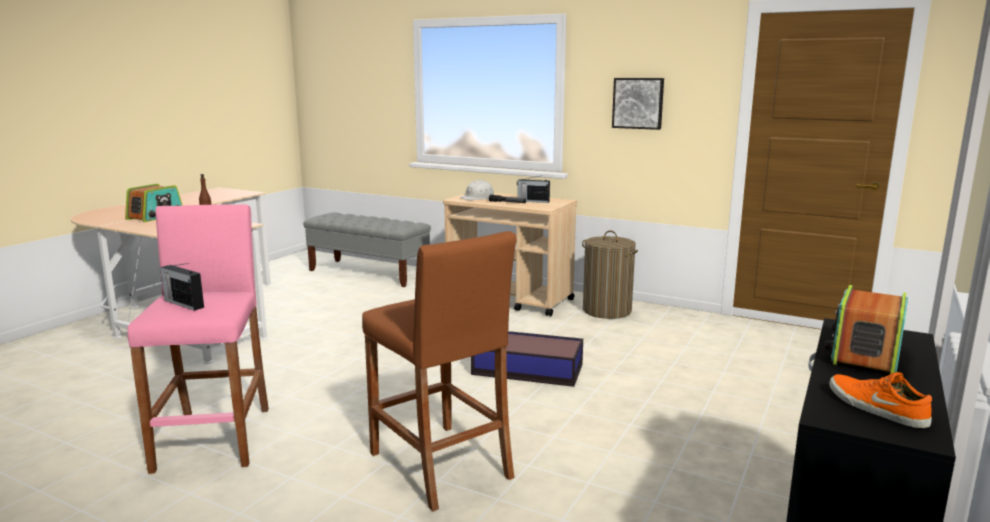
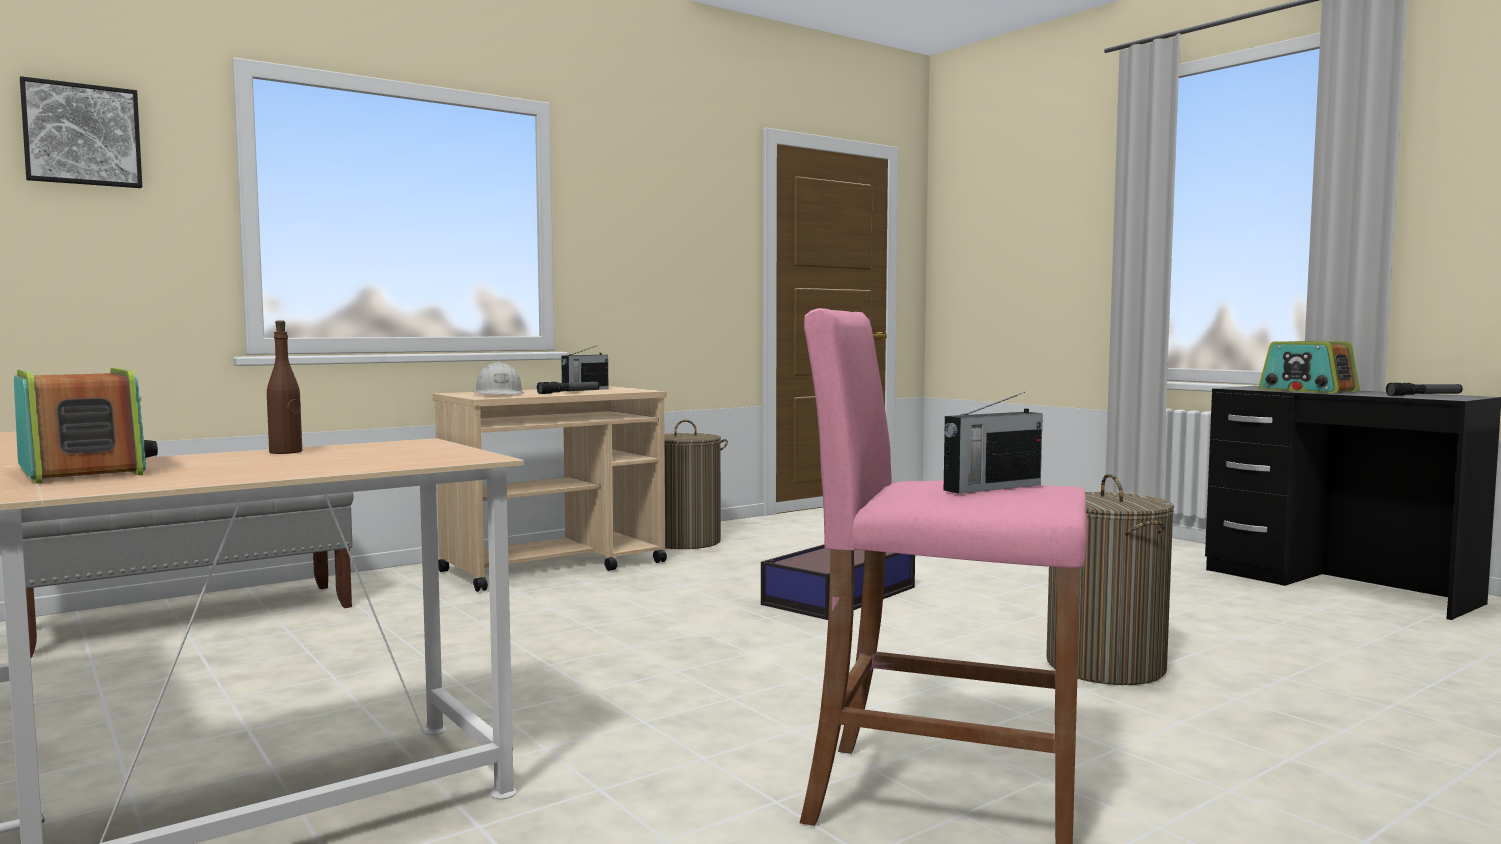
camera: 65 degrees left, 10 degrees down
(440, 465) = (1105, 666): brown stool -> laundry basket
(638, 103) = (656, 244): picture -> picture (82, 135)
(875, 408) = (1424, 395): orange shoe -> flashlight

